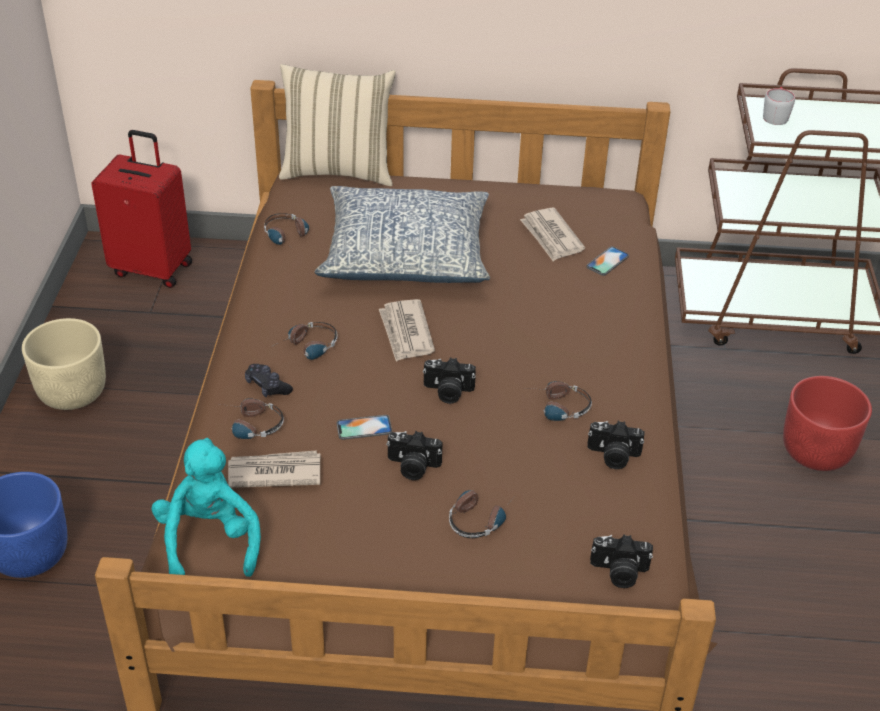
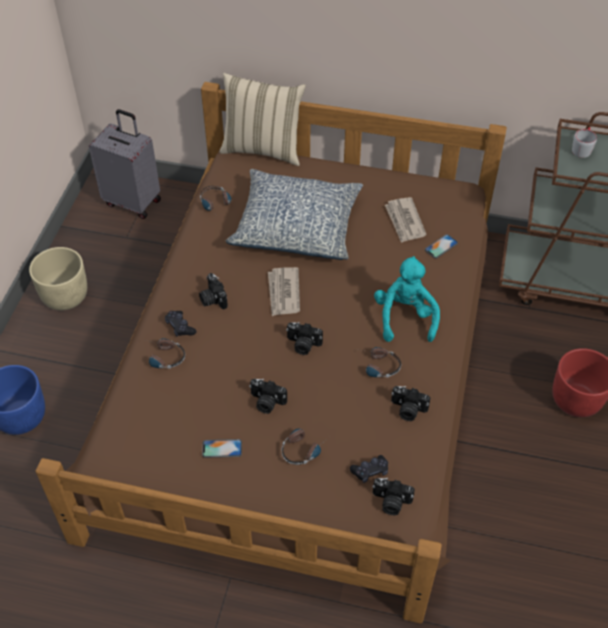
camera: 10 degrees right, 10 degrees up
(153, 268) = (133, 201): red suitcase -> grey suitcase
(209, 541) = (121, 443): turquoise plush toy -> turquoise plush toy (405, 317)
(274, 472) = (172, 396): newspaper -> none
(307, 348) = (212, 299): headphones -> camera
(364, 428) = (239, 367): phone -> phone (222, 448)
(580, 537) = (370, 471): none -> black game controller

